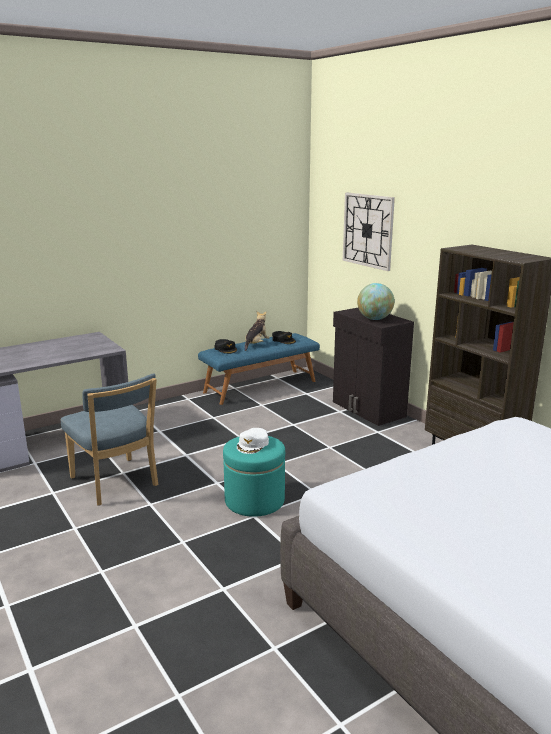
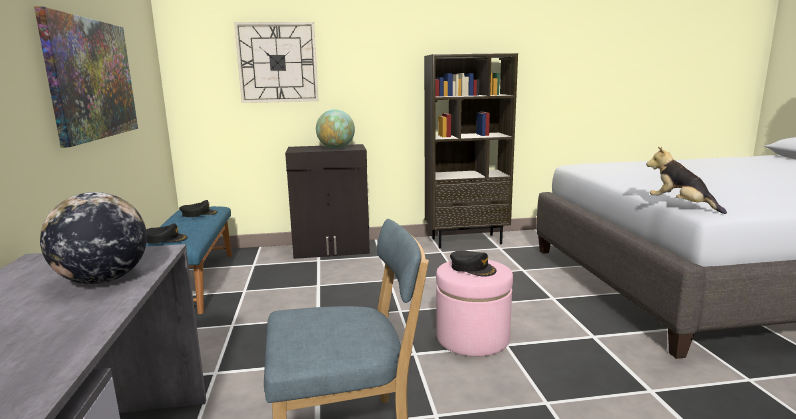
camera: 65 degrees left, 5 degrees down
(71, 352) = (103, 280): none -> globe
(193, 242) = (92, 79): none -> picture
(253, 444) = (472, 268): white cap -> black cap
(254, 500) = (472, 338): turquoise ottoman -> pink ottoman
(256, 345) = (183, 225): plush toy -> plush toy (680, 206)

